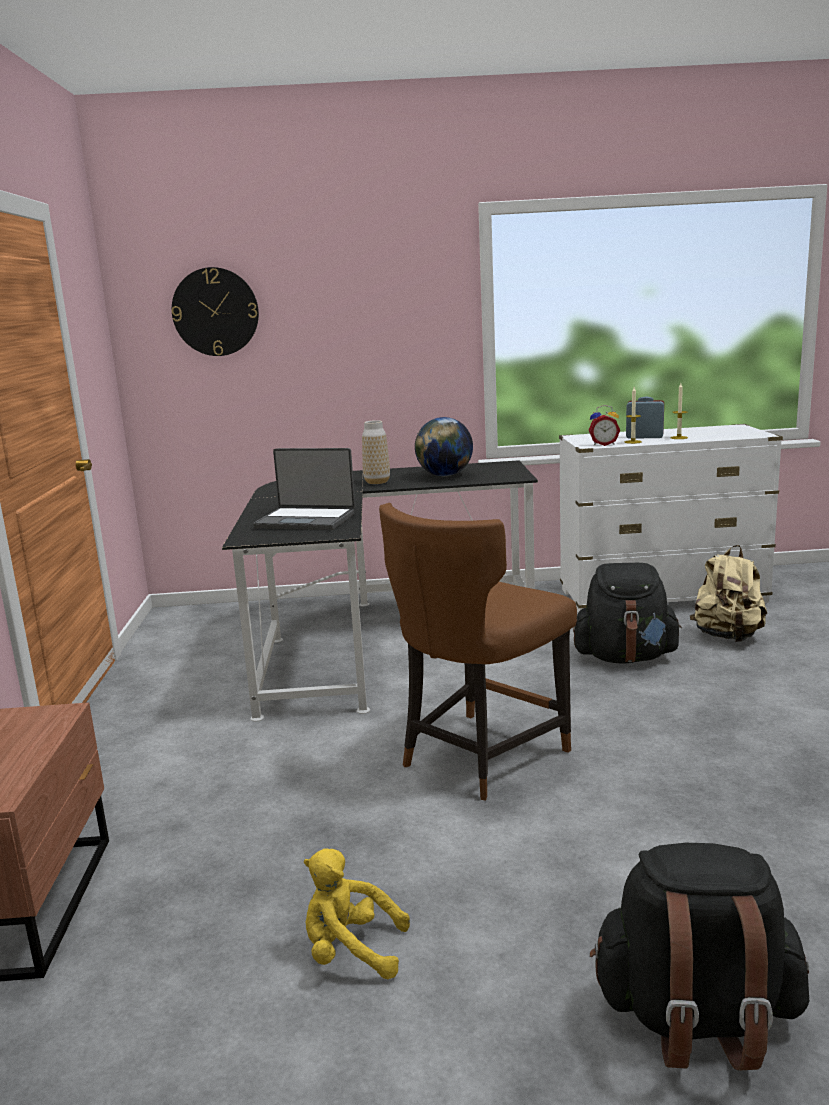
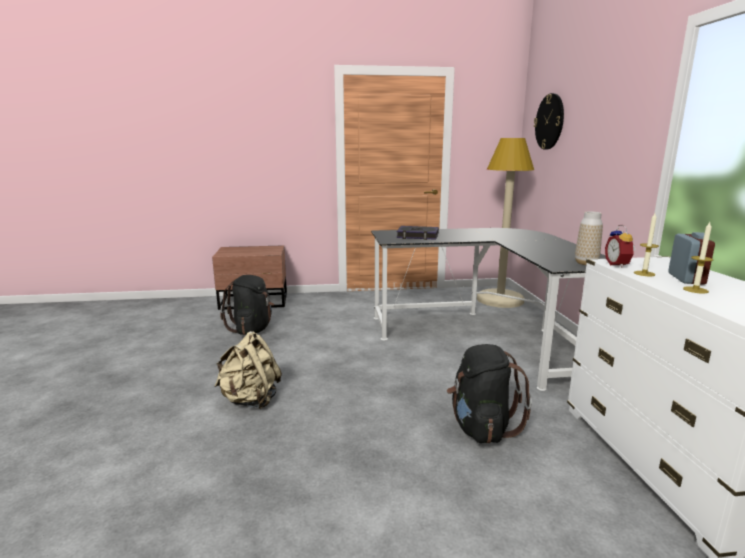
camera: 85 degrees right, 0 degrees up
(223, 618) = (500, 299): none -> beige floor lamp
(306, 520) = (417, 236): laptop -> book
(351, 951) = (197, 347): yellow plush toy -> none
(377, 482) = (522, 242): vase -> vase (586, 263)
(445, 475) = (553, 252): globe -> none
(479, 757) = (327, 368): brown chair -> none
(696, 1018) = (107, 410): black backpack -> black backpack (252, 329)
(728, 637) = (560, 500): beige backpack -> beige backpack (250, 400)

